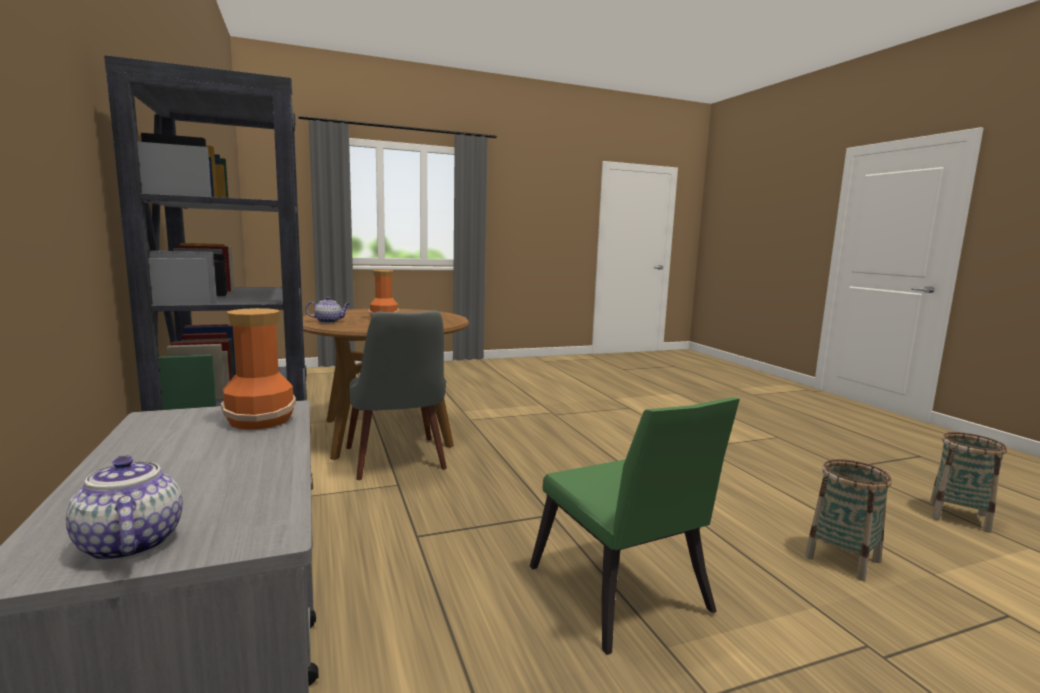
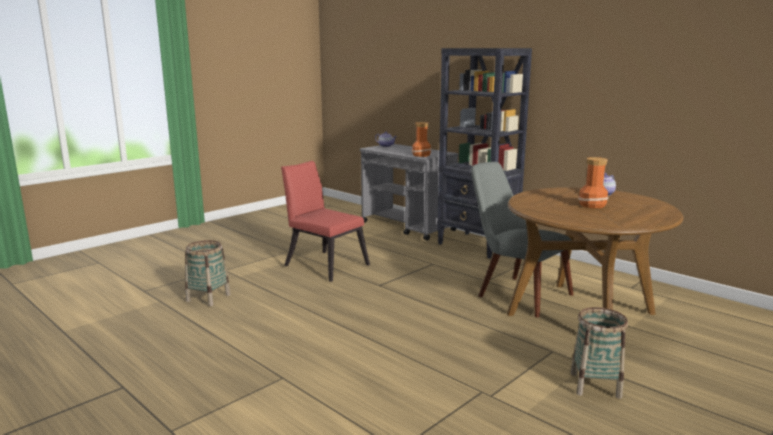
camera: 155 degrees right, 5 degrees up
(622, 597) = (324, 264): green chair -> red chair
(959, 517) = (81, 346): basket -> basket (595, 385)

